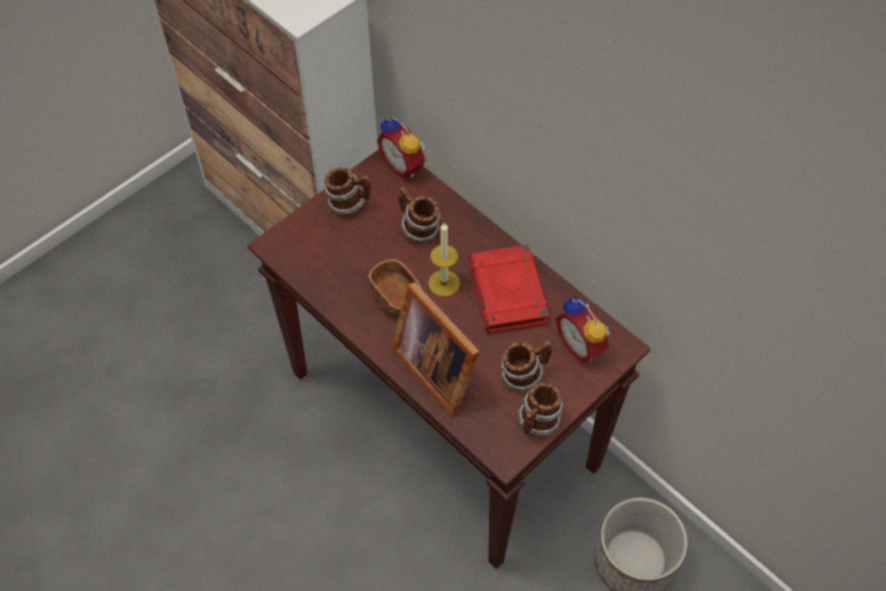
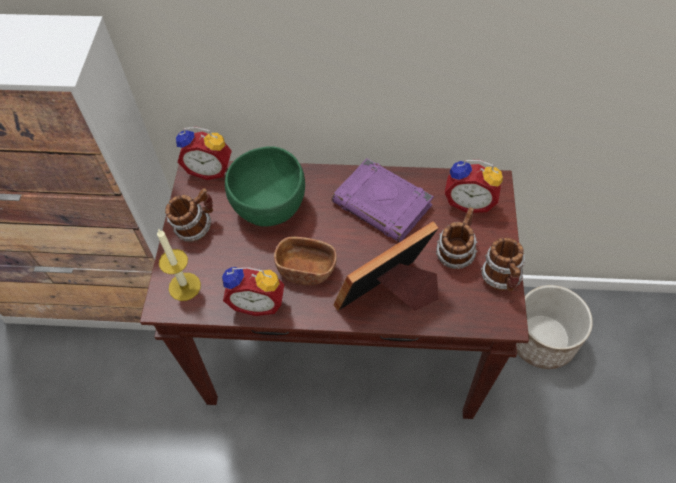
camera: 40 degrees left, 0 degrees up
(338, 294) = (258, 302): none -> alarm clock
(418, 229) = (269, 207): mug -> green bowl
(437, 366) = (390, 295): picture frame -> picture frame turned 135 degrees clockwise
(444, 283) = (330, 232): candle -> candle (184, 286)
(508, 294) = (383, 204): red book -> purple book

